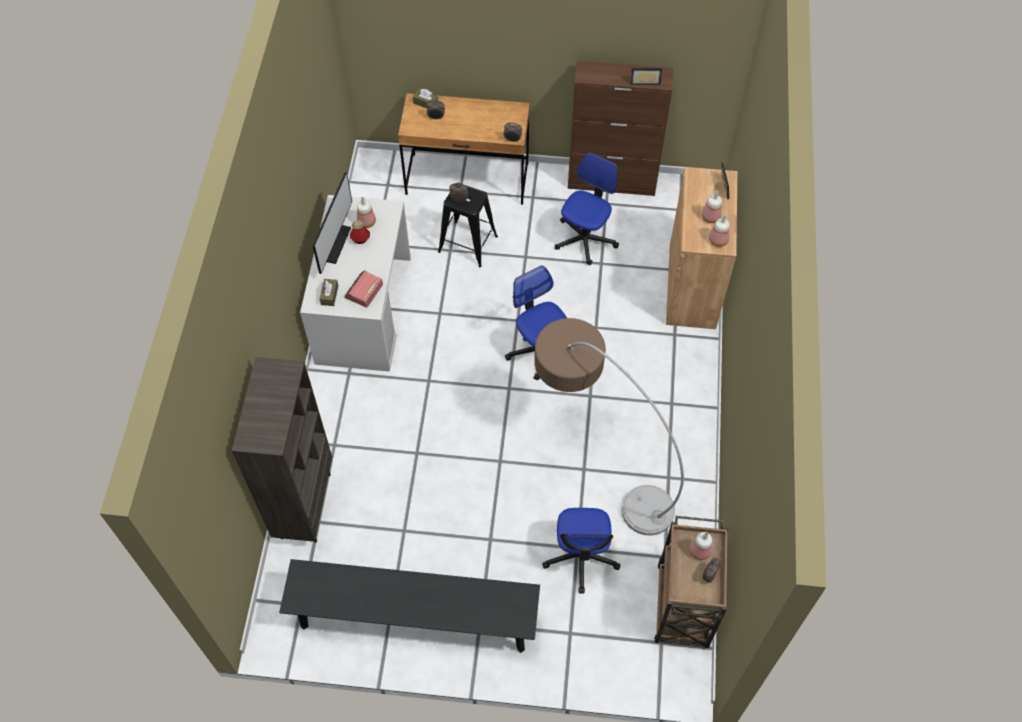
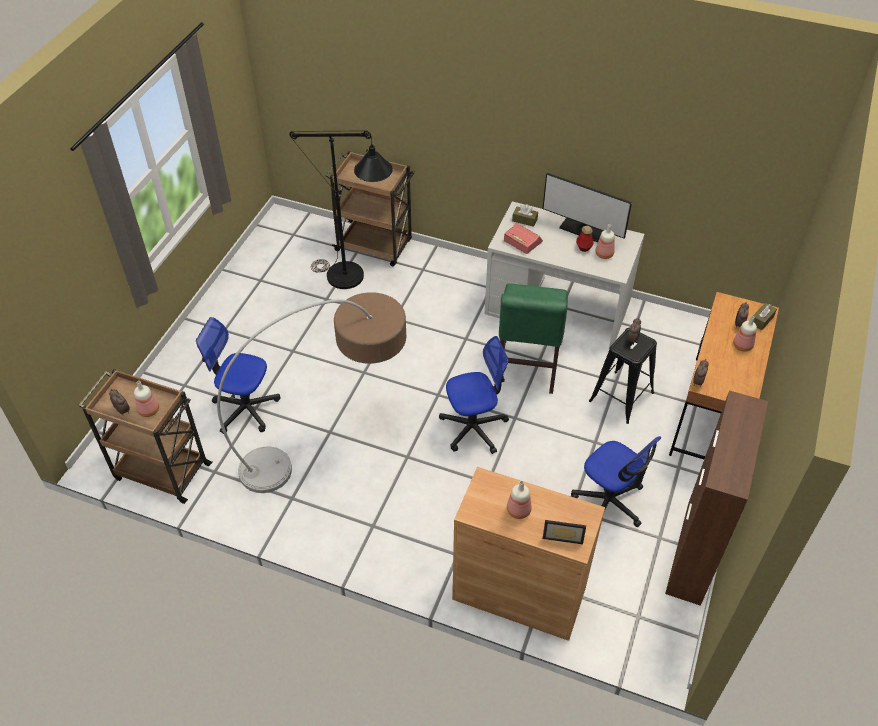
camera: 105 degrees right, 10 degrees down
(304, 505) = (375, 246): brown bookcase -> brown cart
(366, 510) = (354, 280): none -> black floor lamp
(414, 619) = (248, 293): black bench -> none
(456, 321) = (526, 370): none -> green chair
(645, 81) = (725, 461): picture frame -> none
(718, 240) = (482, 507): bottle -> bottle (743, 345)

